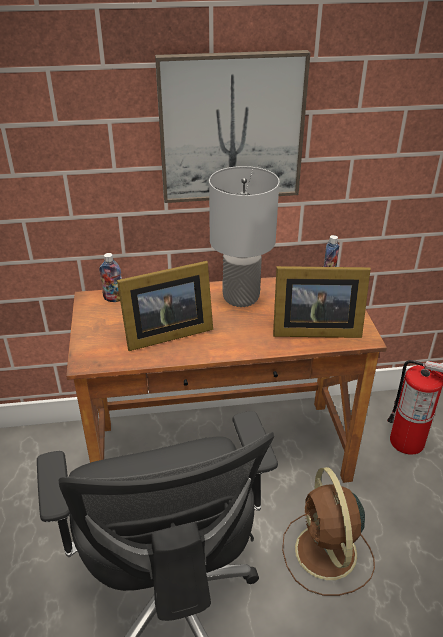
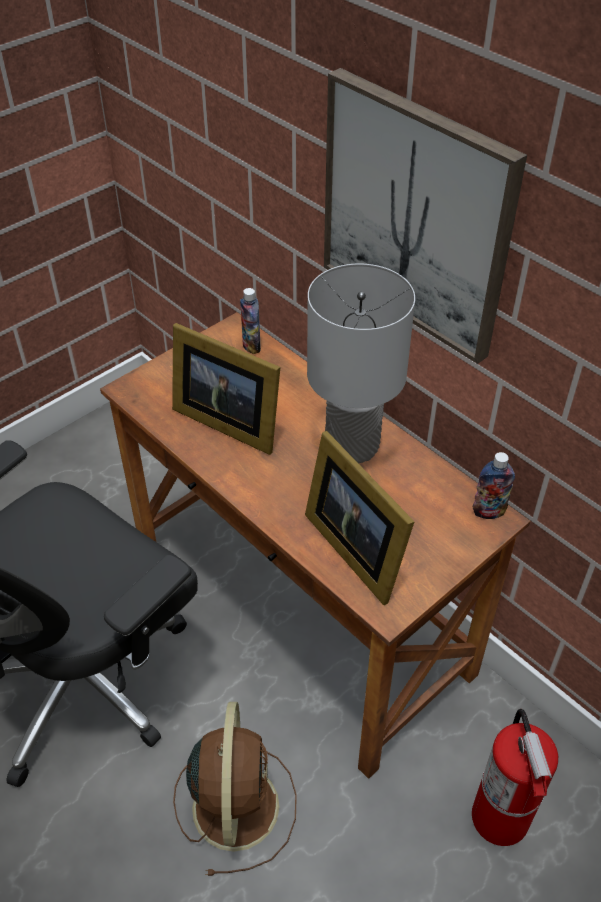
camera: 55 degrees right, 10 degrees up
(326, 554) = (236, 803): brown fan -> brown fan turned 135 degrees clockwise

